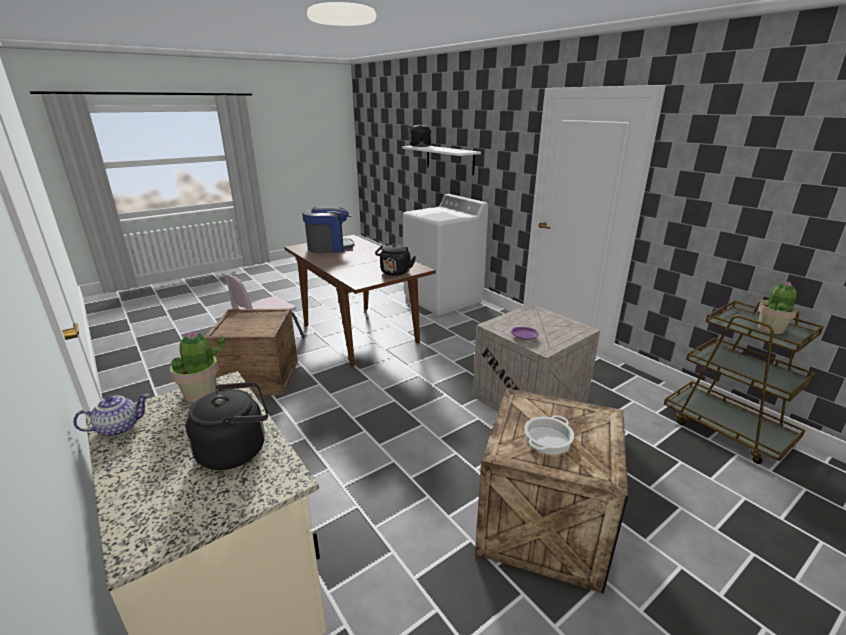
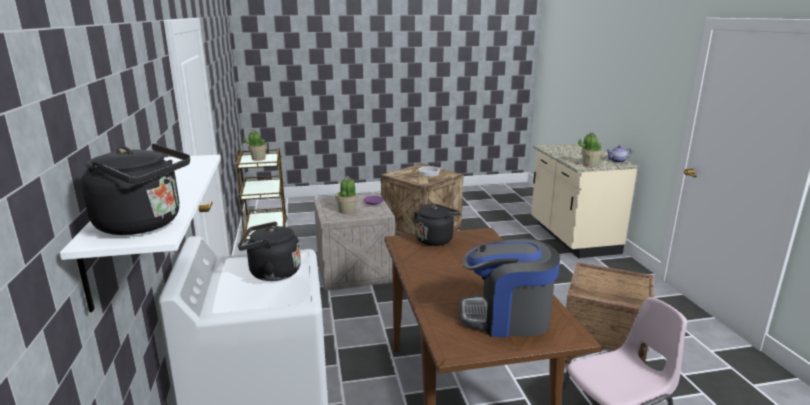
camera: 155 degrees left, 5 degrees down
(237, 449) = (563, 152): black kettle -> black kettle (271, 273)
(533, 321) = (347, 211): none -> potted plant

